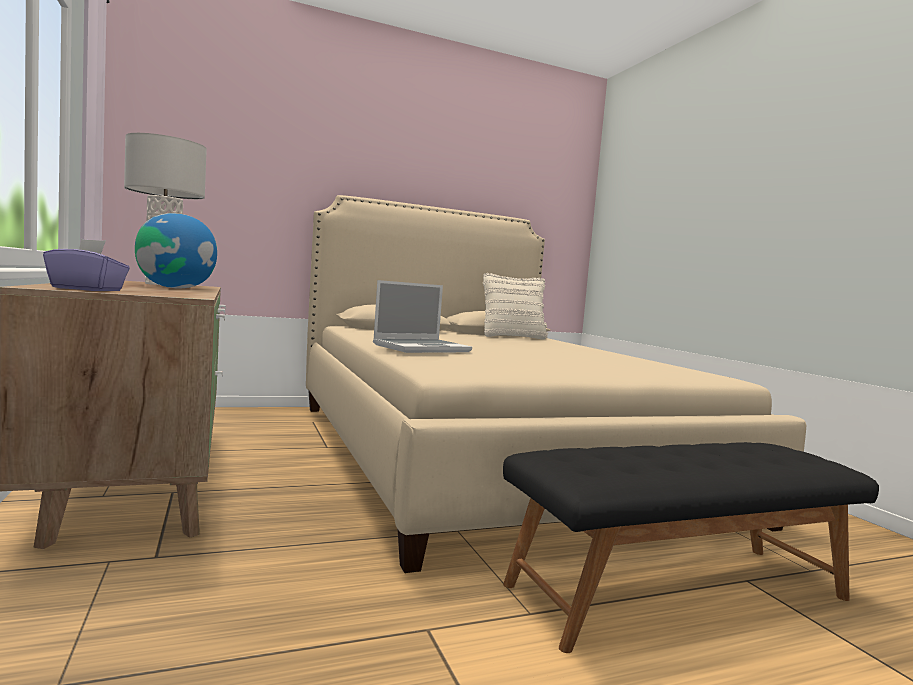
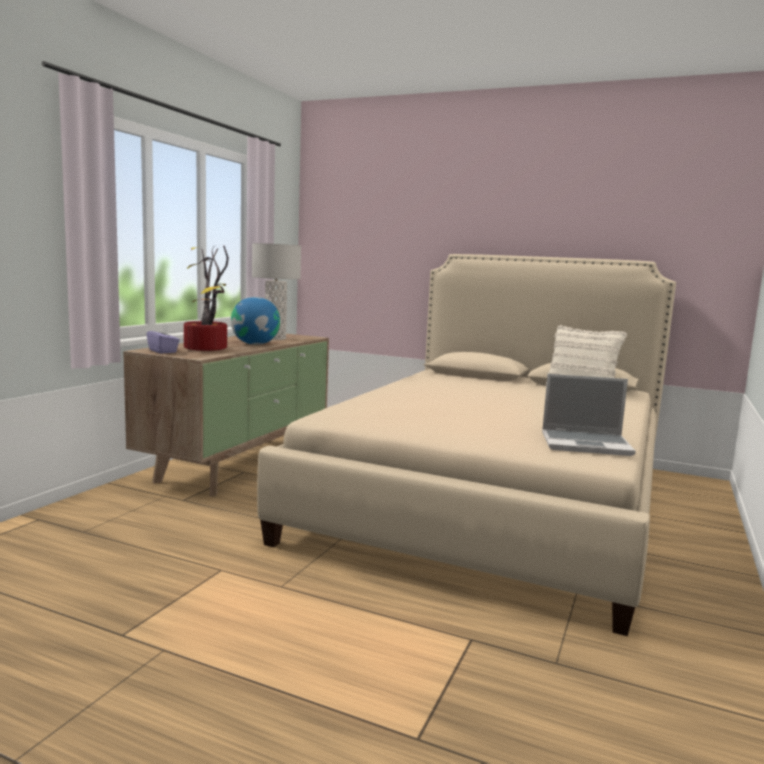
camera: 45 degrees right, 5 degrees up
(151, 290) = (209, 350): none -> potted plant
(422, 348) = (385, 397): laptop -> laptop (586, 444)
(678, 590) = (399, 619): black bench -> none

